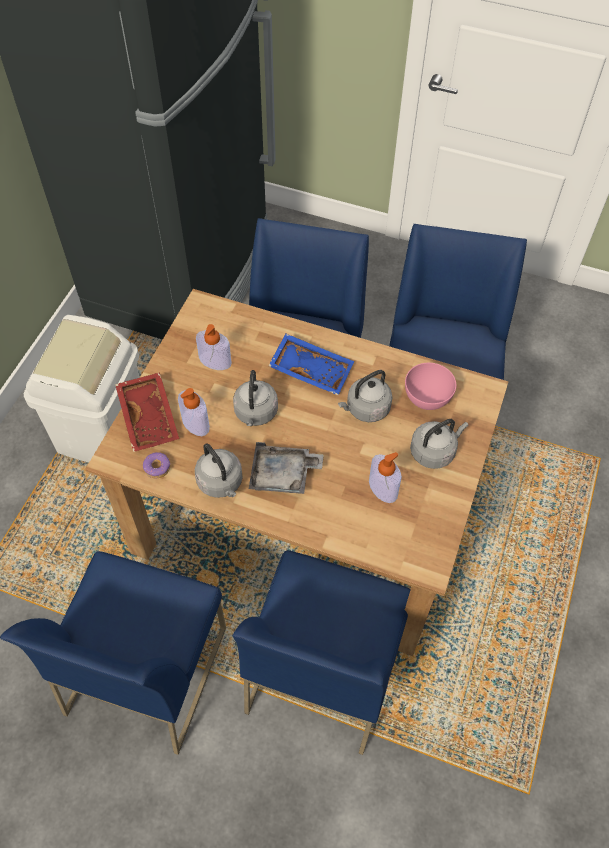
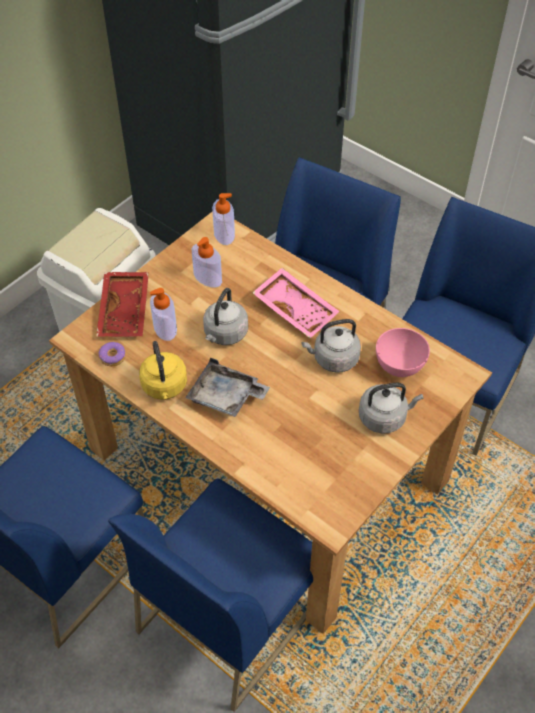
camera: 20 degrees right, 5 degrees down
(221, 483) = (165, 387): grey kettle -> yellow kettle
(312, 369) = (296, 309): blue tray -> pink tray
(383, 488) = (318, 436): soap dispenser -> soap dispenser (224, 234)

